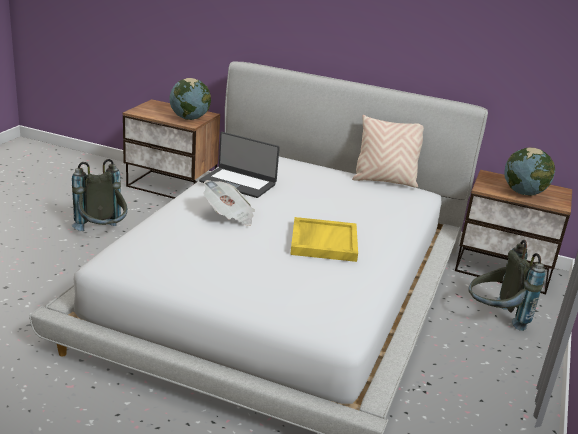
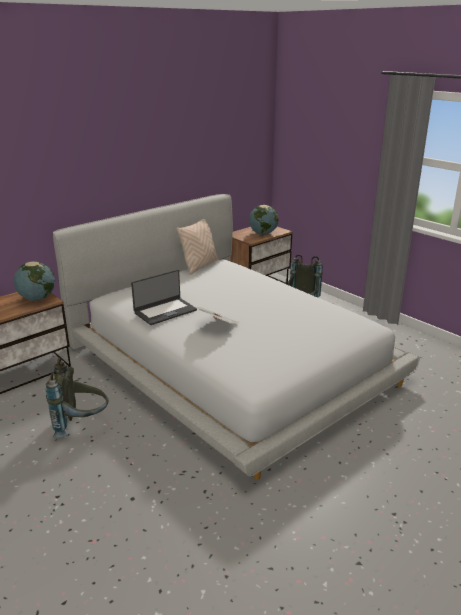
camera: 60 degrees left, 0 degrees up
(323, 242) = (275, 304): yellow tray -> none

